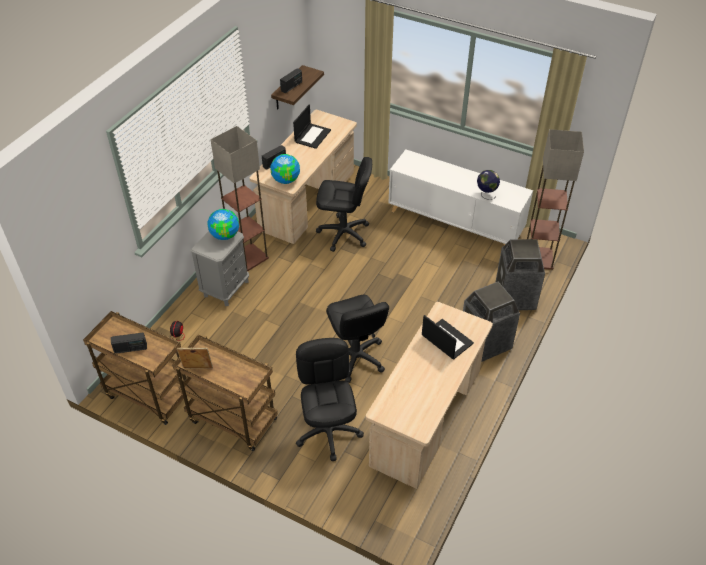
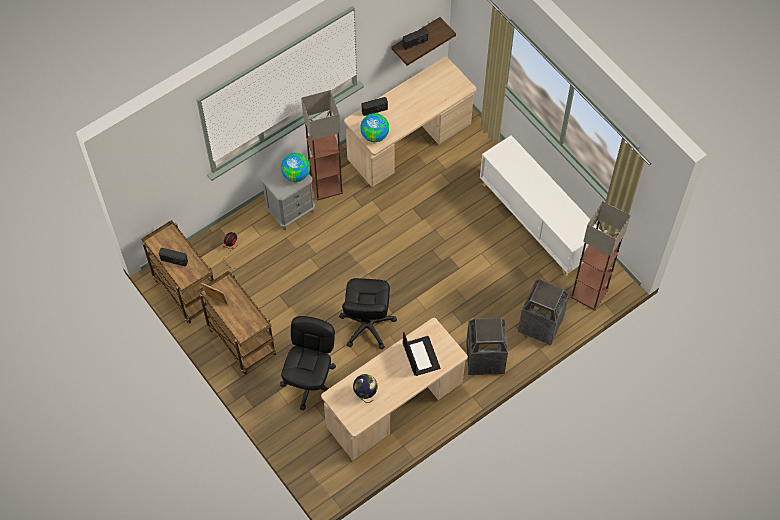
camera: 25 degrees right, 15 degrees up
(312, 136) = (425, 90): laptop -> none
(344, 234) = (424, 193): black office chair -> none
(486, 194) = (554, 219): globe -> globe (365, 393)

